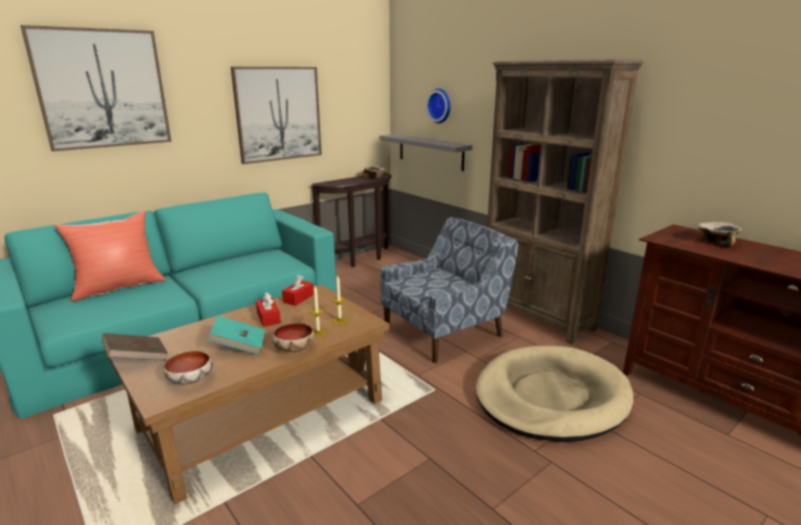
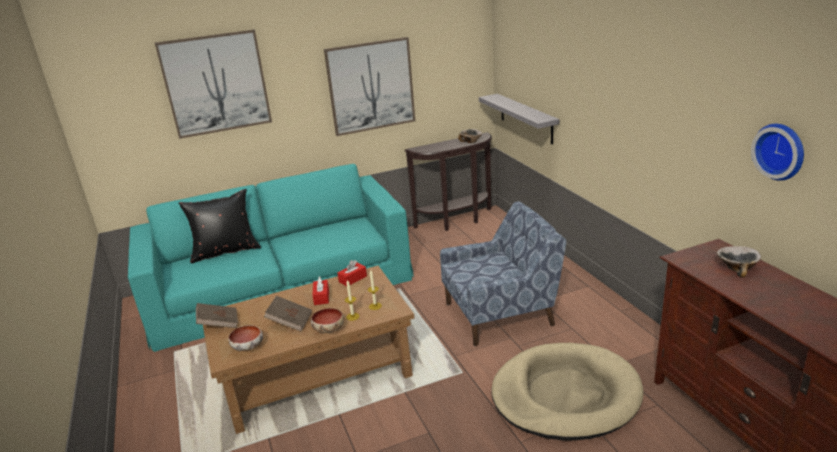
camera: 20 degrees right, 5 degrees up
(118, 287) = (225, 251): red pillow -> black pillow
(239, 346) = (290, 322): turquoise book -> brown book
(440, 105) = (533, 73): wall clock -> wall clock (781, 151)
(536, 317) = (603, 307): brown bookcase -> none

